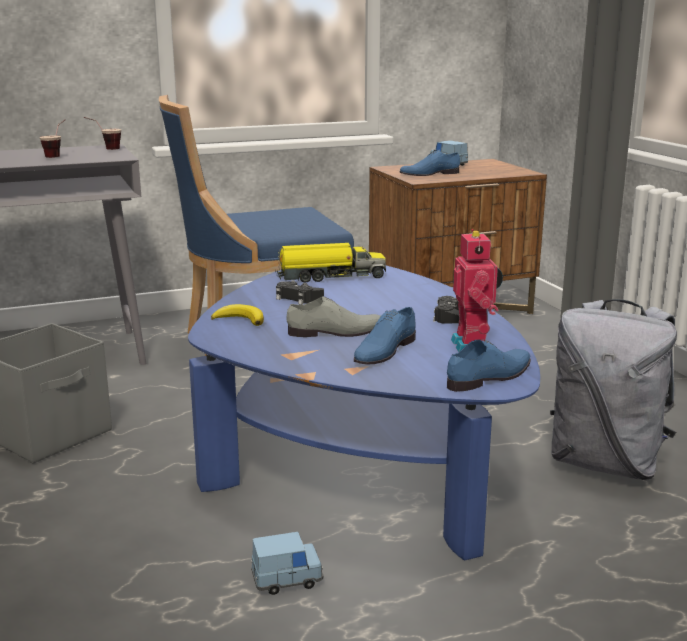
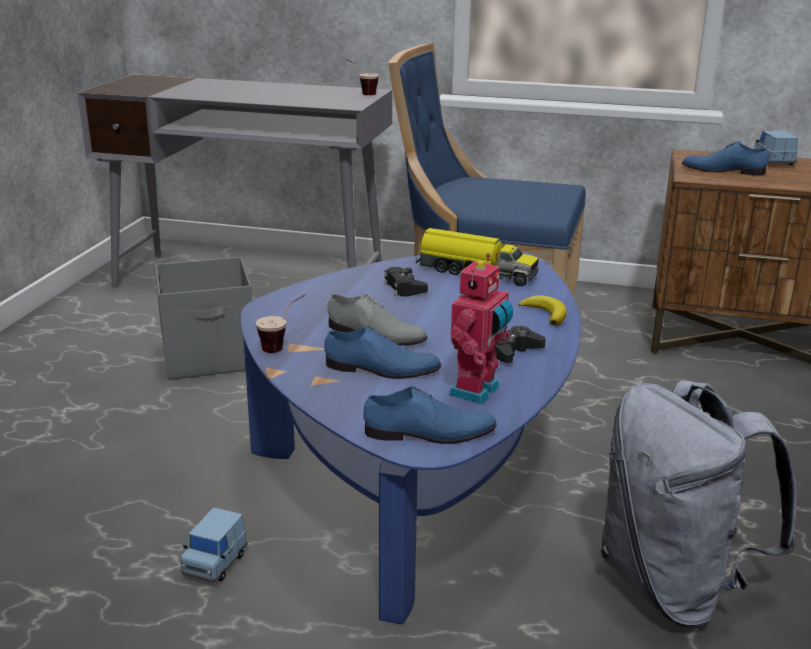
camera: 35 degrees right, 5 degrees up
(57, 155) = (307, 95): cup -> cup (283, 346)
(240, 319) = (317, 297): banana -> banana (545, 314)
(287, 579) = (215, 563): blue toy car -> blue toy car turned 90 degrees clockwise
(384, 350) = (382, 369): blue shoe -> blue shoe turned 150 degrees counterclockwise

